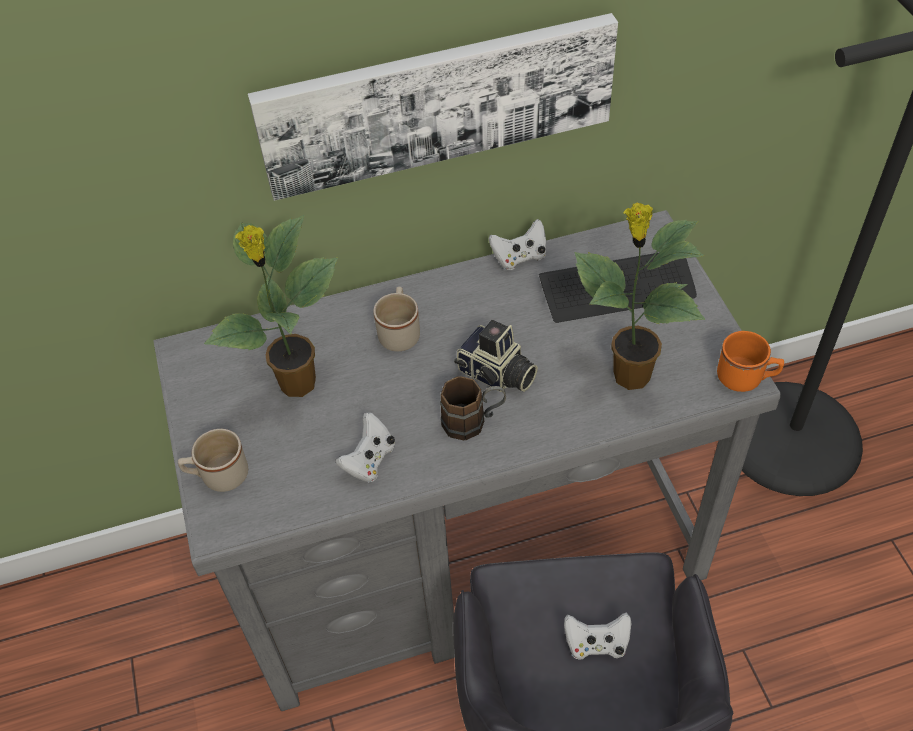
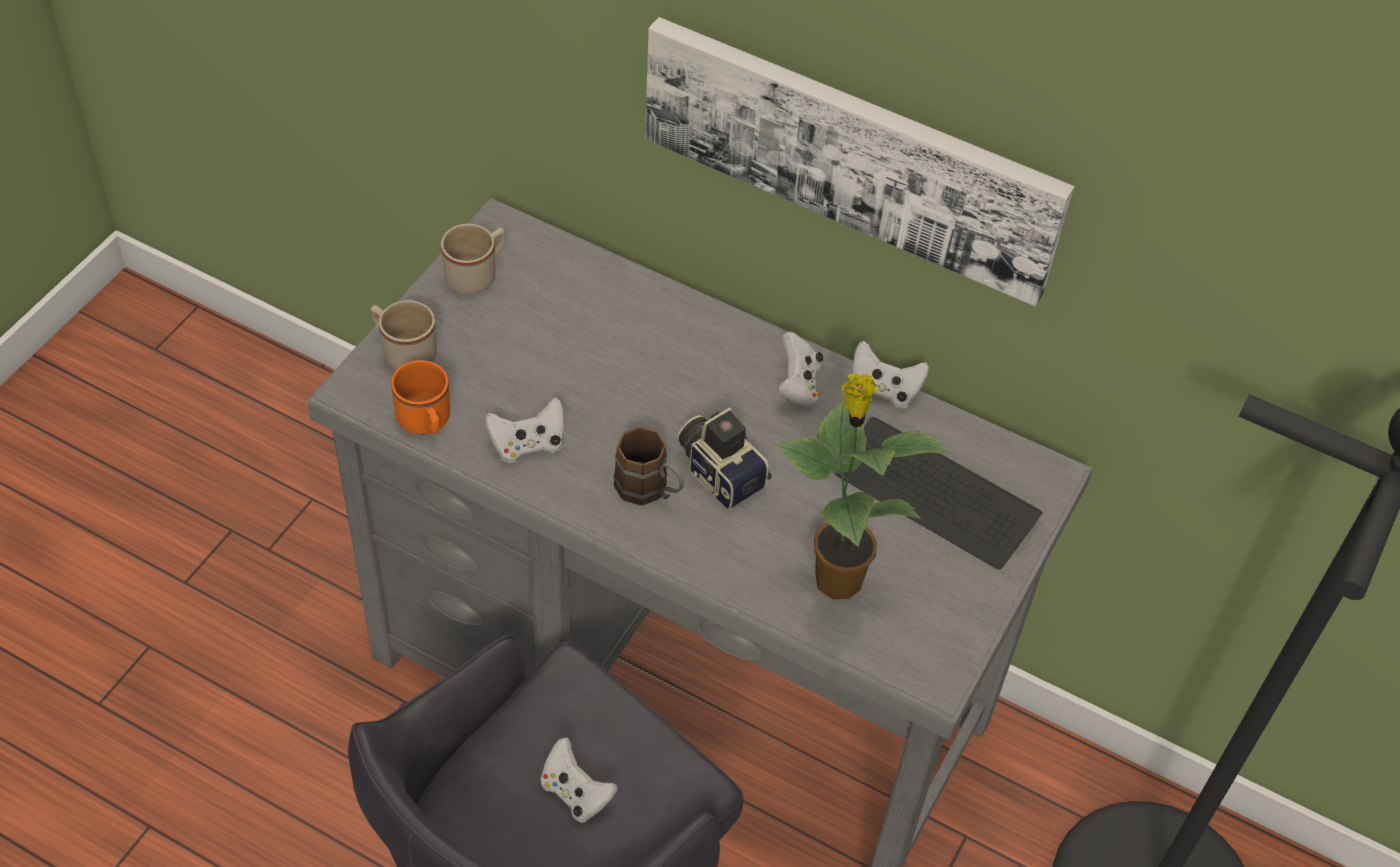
camera: 40 degrees right, 0 degrees up
(297, 385) = (550, 333): potted plant -> none
(400, 332) = (690, 363): beige mug -> beige mug (477, 274)
(474, 293) = (798, 386): none -> white game controller
(496, 375) = (721, 471): camera -> camera turned 150 degrees clockwise
(746, 378) = (939, 679): orange mug -> orange mug (426, 423)

